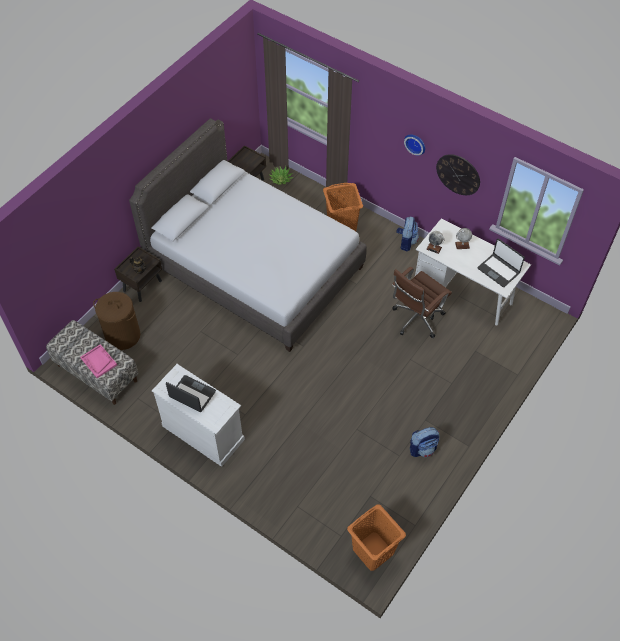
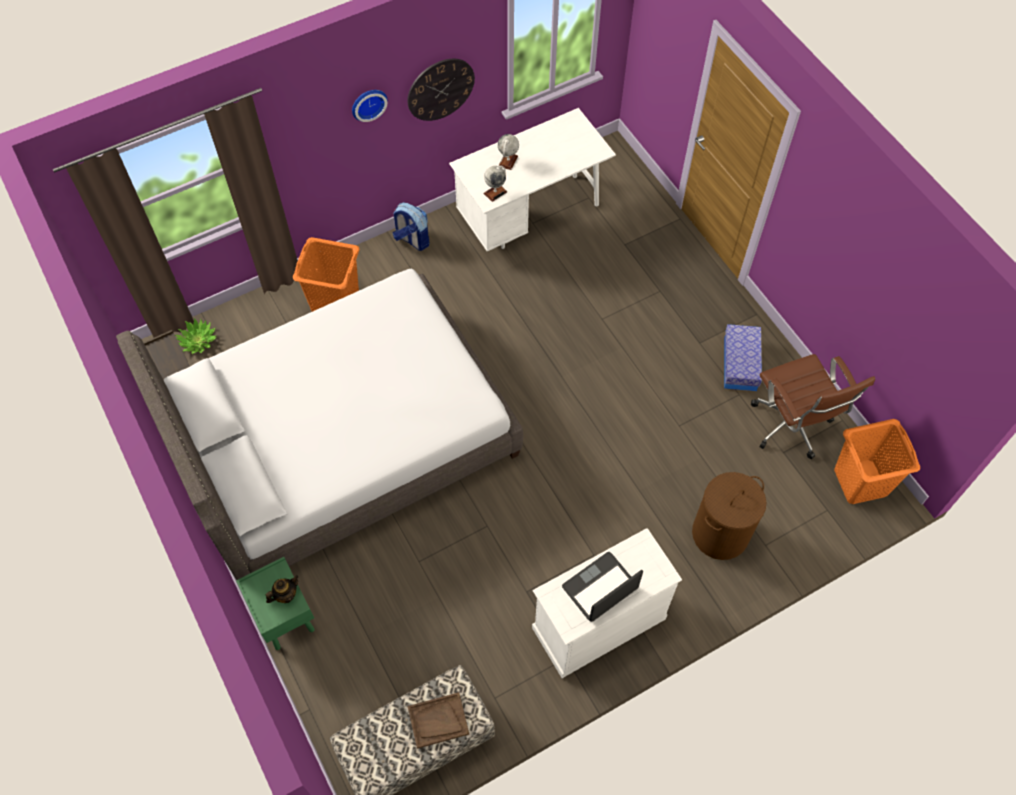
camera: 65 degrees left, 5 degrees up
(98, 361) = (438, 721): pink tray -> brown tray
(122, 335) = (365, 681): brown laundry basket -> brown laundry basket (720, 534)
(142, 285) = (283, 615): brown nightstand -> green nightstand
(416, 320) = (544, 285): brown office chair -> brown office chair (792, 427)
(423, 448) = (740, 364): backpack -> storage box
(498, 270) = (570, 143): laptop -> none

